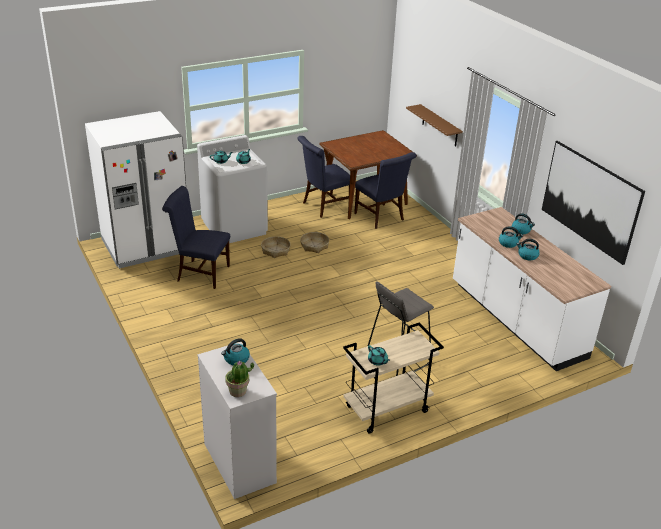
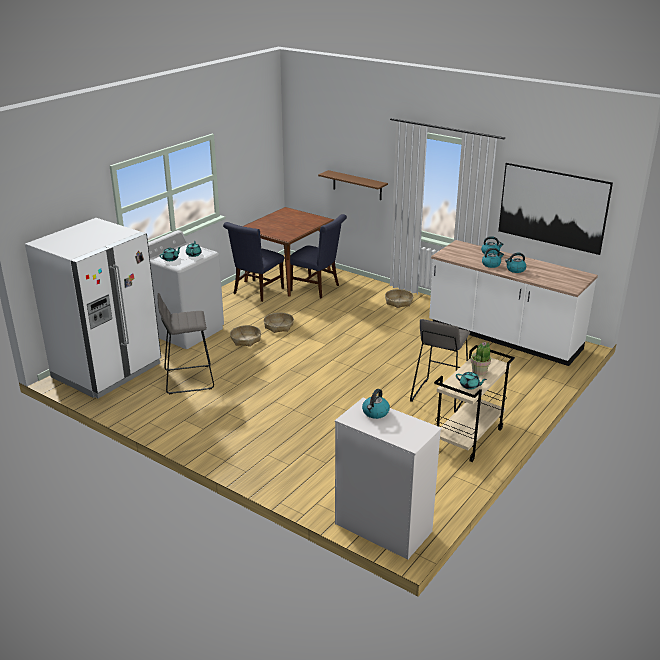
camera: 25 degrees left, 5 degrees down
(200, 273) = (188, 379): blue chair -> grey stool
(238, 391) = (406, 437): potted plant -> potted plant (479, 371)
(445, 253) = (399, 302): none -> basket

